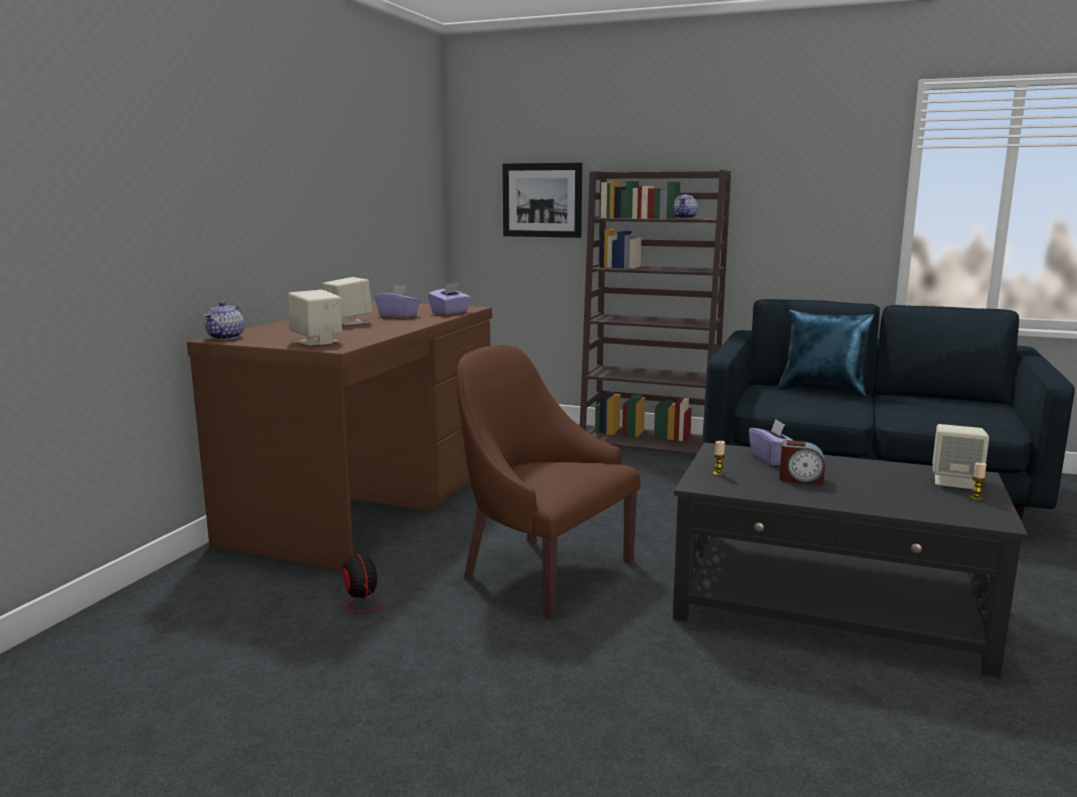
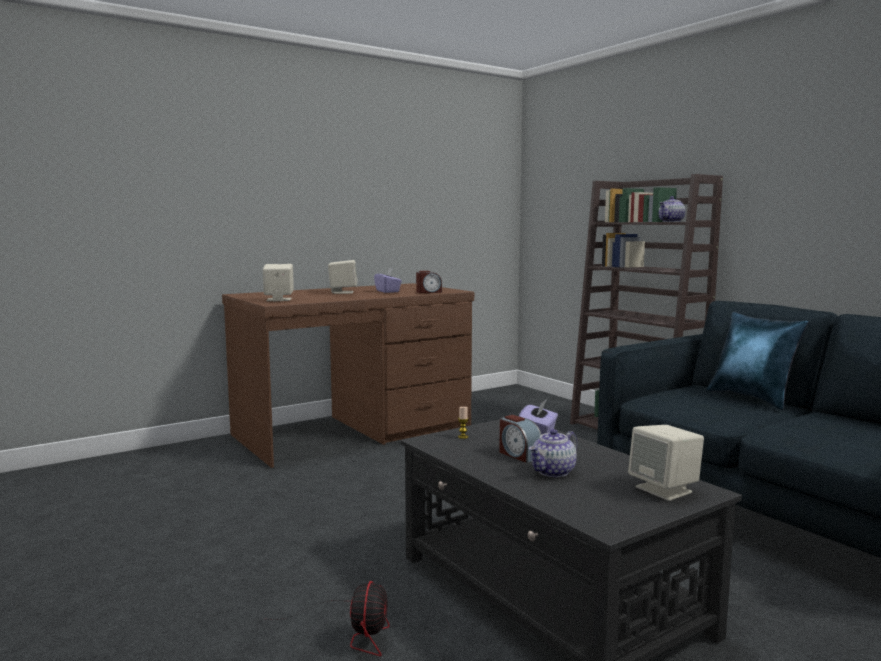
camera: 35 degrees right, 5 degrees down
(226, 337) = (246, 294): teapot -> teapot (553, 472)
(339, 602) = (234, 482): fan -> fan (354, 630)
(450, 312) = (428, 292): purple tissue box -> alarm clock
(542, 200) = (580, 208): picture -> none
(542, 571) = (379, 499): brown armchair -> none
(976, 498) = (644, 506): candle -> none

